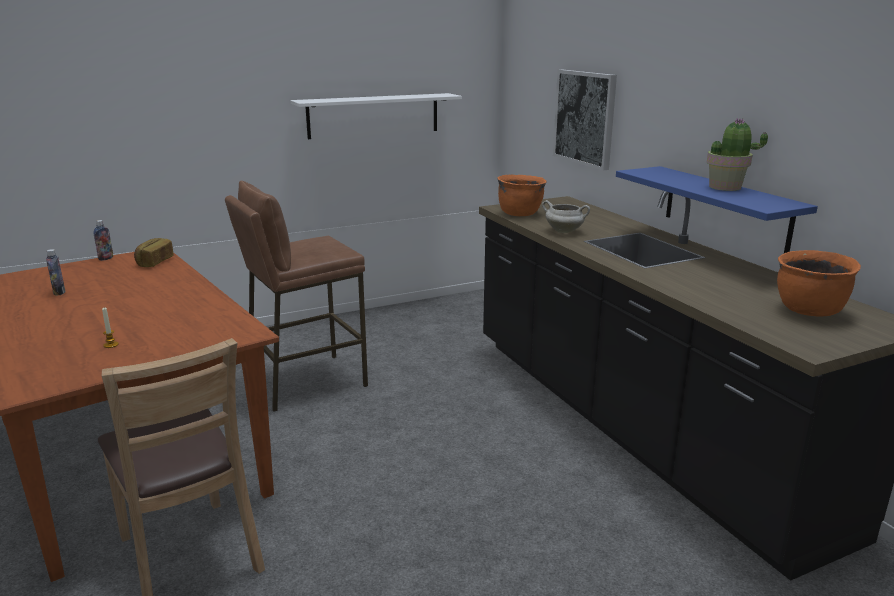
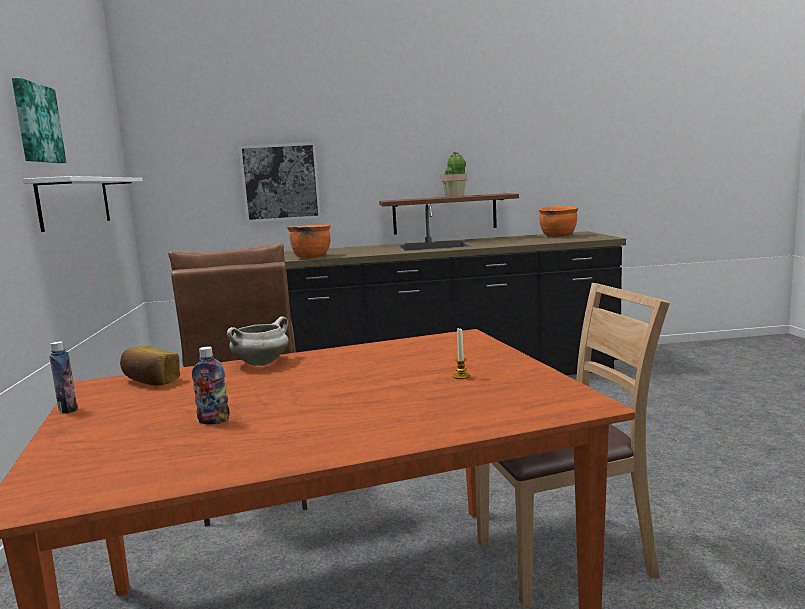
camera: 70 degrees left, 10 degrees down
(323, 55) = (36, 123): none -> picture
(564, 231) = (375, 252): white cooking pot -> white cooking pot (261, 363)
(725, 209) = (444, 214): blue shelf -> brown shelf

